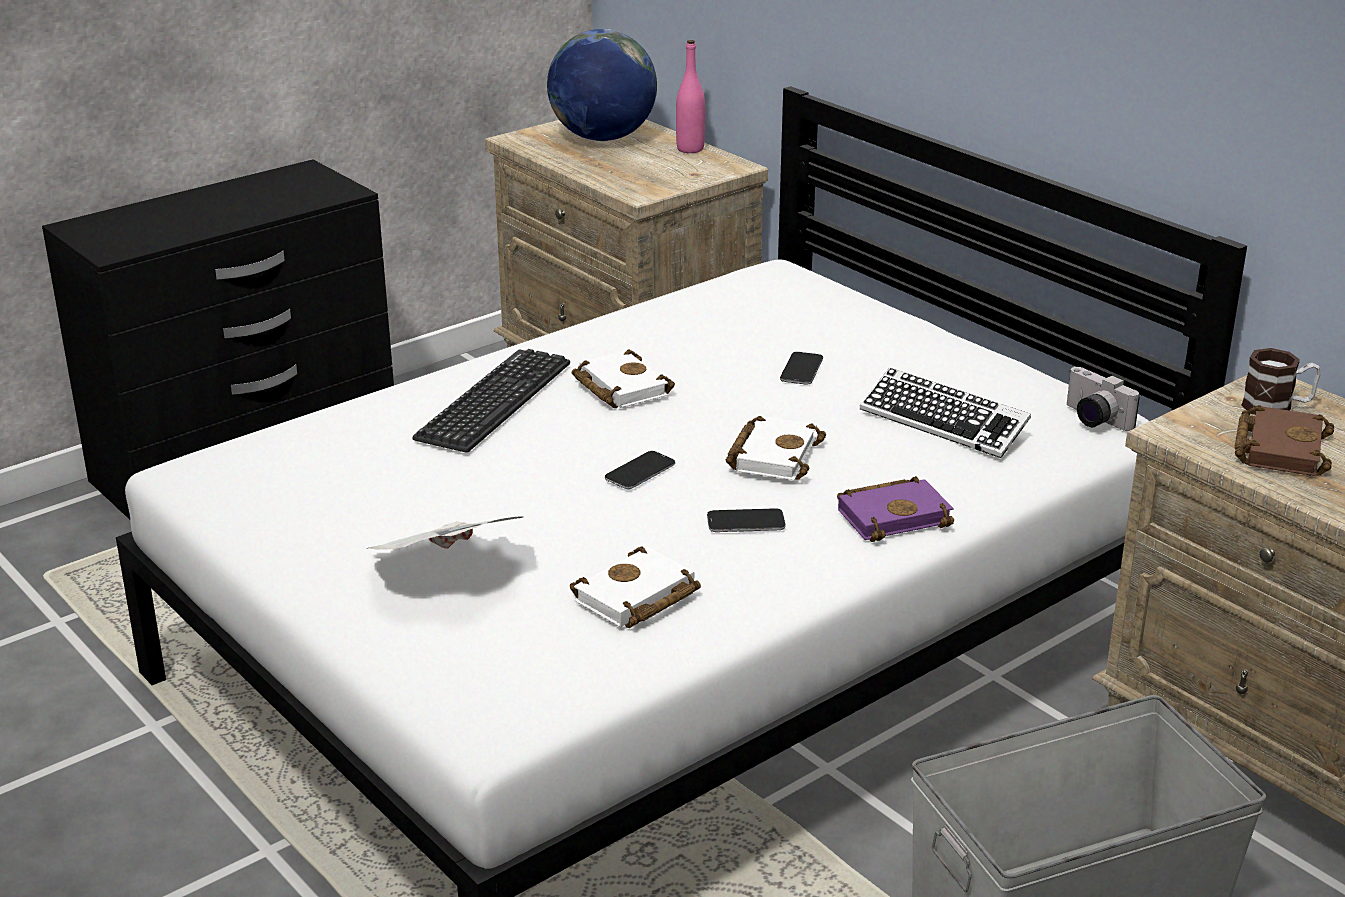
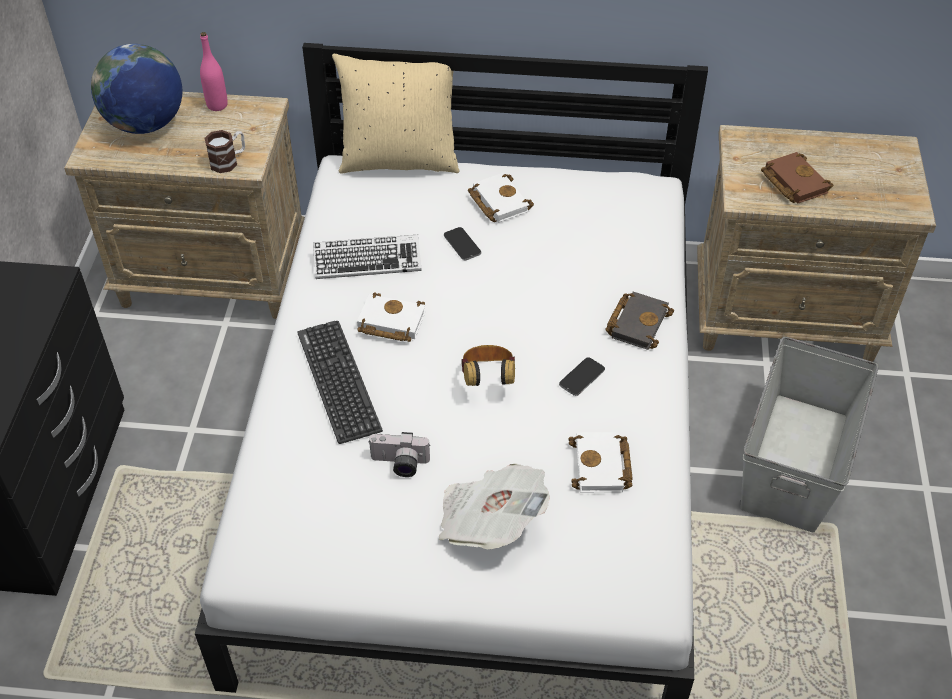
camera: 45 degrees left, 20 degrees up
(640, 472) = (488, 379): phone -> headphones
(772, 454) = (534, 320): white book -> white book (497, 201)
(849, 287) = (399, 160): none -> beige pillow
(894, 515) = (637, 322): purple book -> black book
(943, 422) = (581, 241): keyboard -> keyboard (367, 261)
(1092, 419) = (636, 192): camera -> camera (399, 464)
(1277, 407) = (760, 152): mug -> mug (229, 161)

